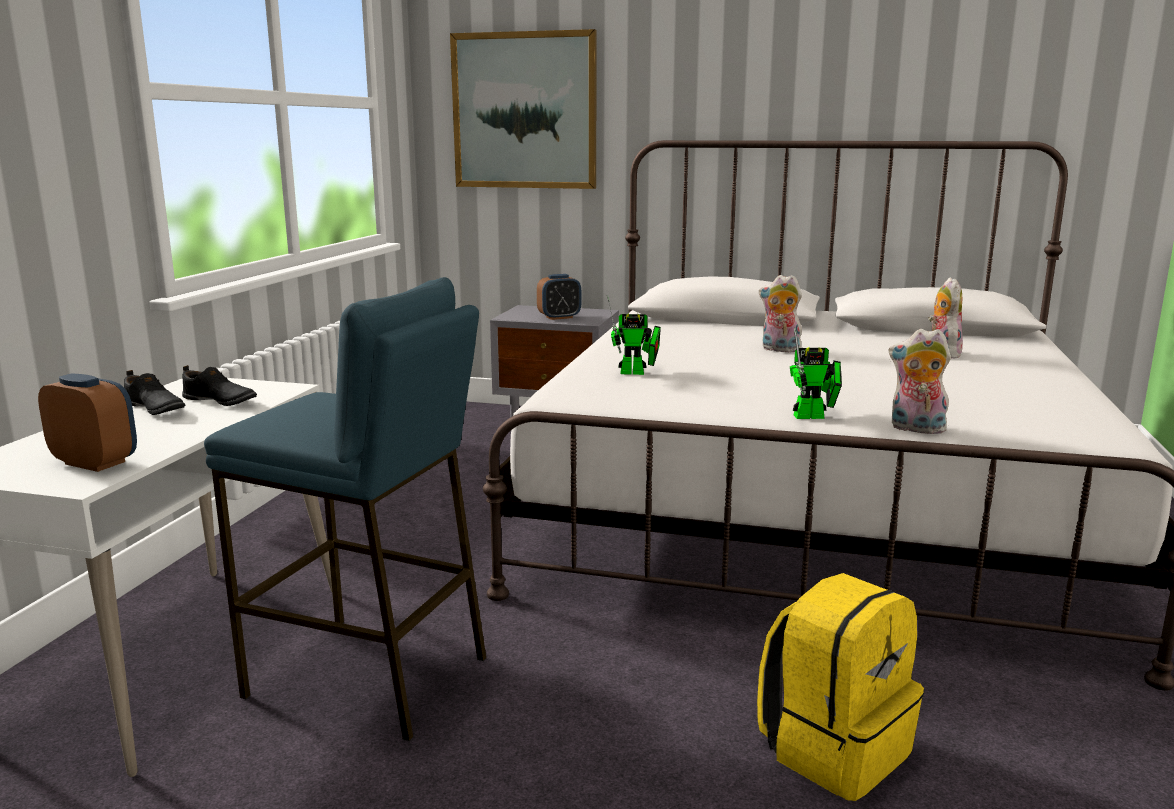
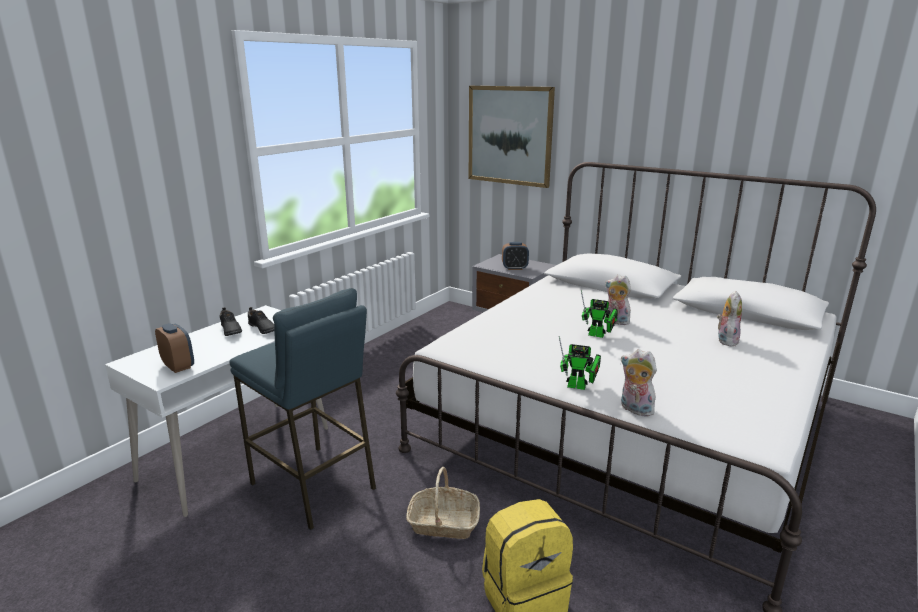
camera: 20 degrees right, 5 degrees up
(635, 681) = (443, 523): none -> basket
(636, 373) = (506, 330): toy robot -> toy robot (598, 335)

